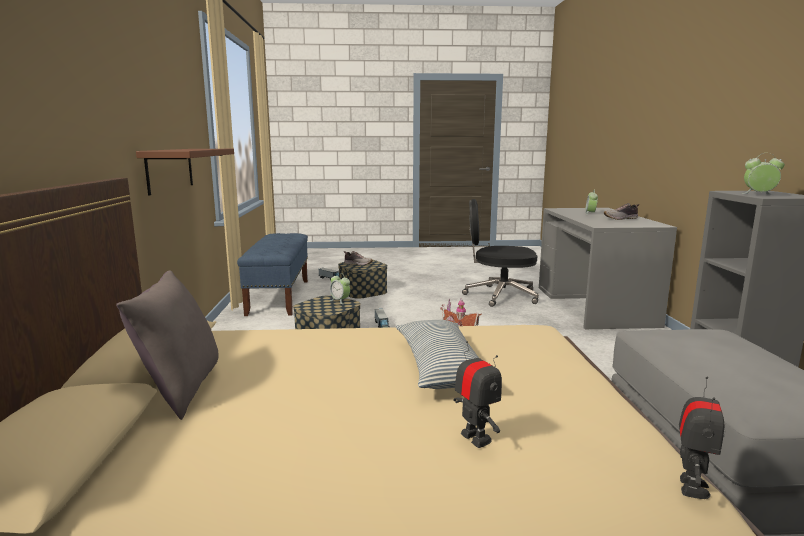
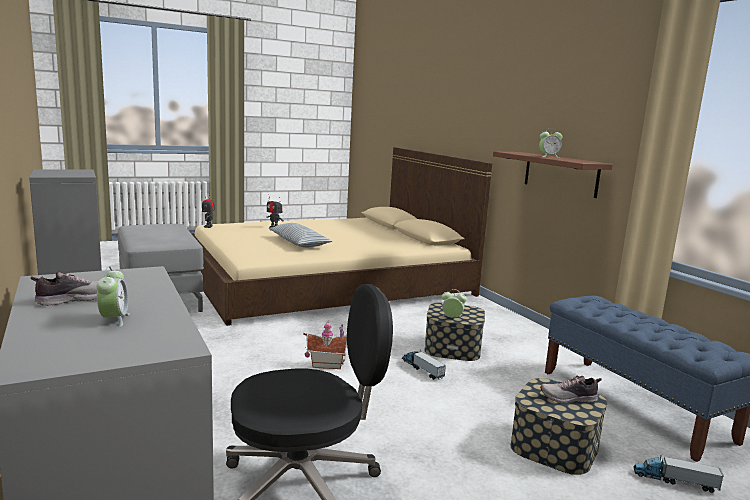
camera: 155 degrees right, 0 degrees up
(180, 391) = (393, 233): grey pillow -> none
(759, 194) = (75, 172): alarm clock -> alarm clock (548, 157)

